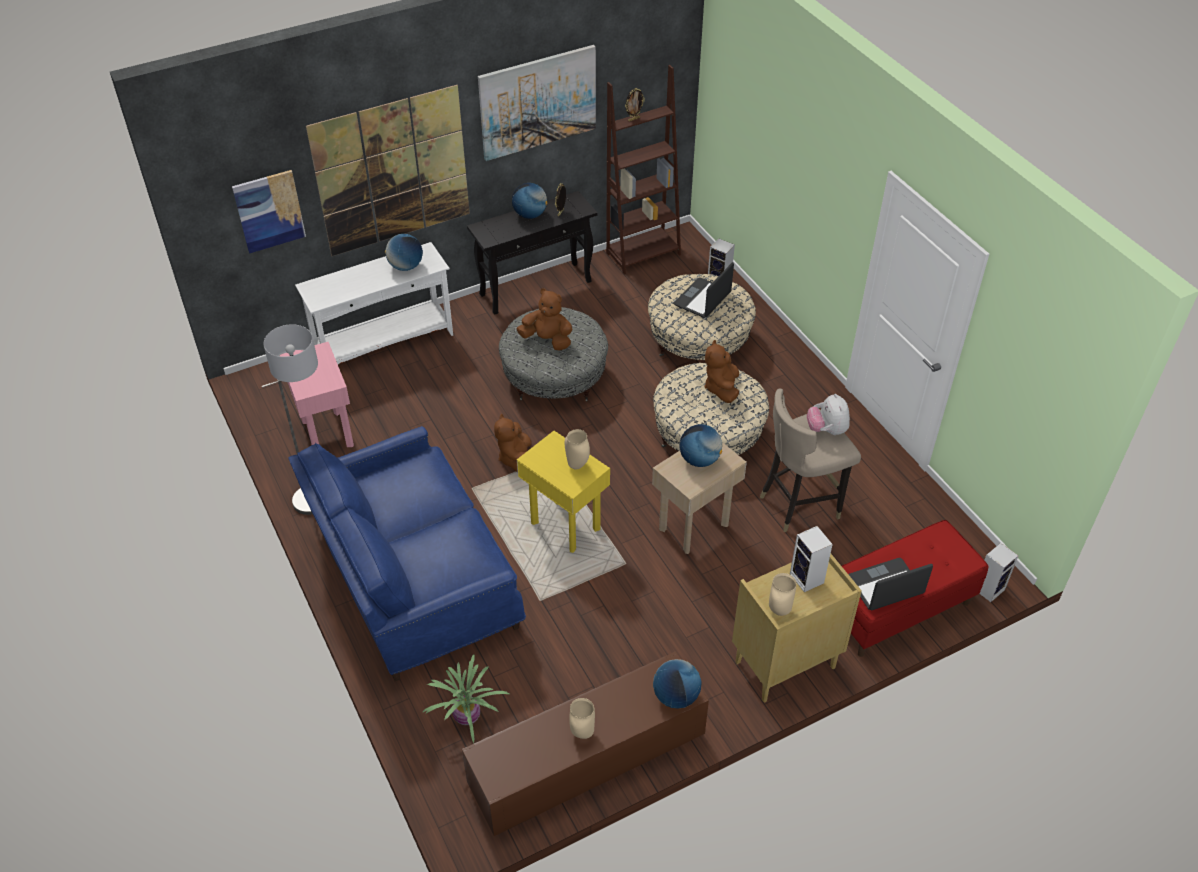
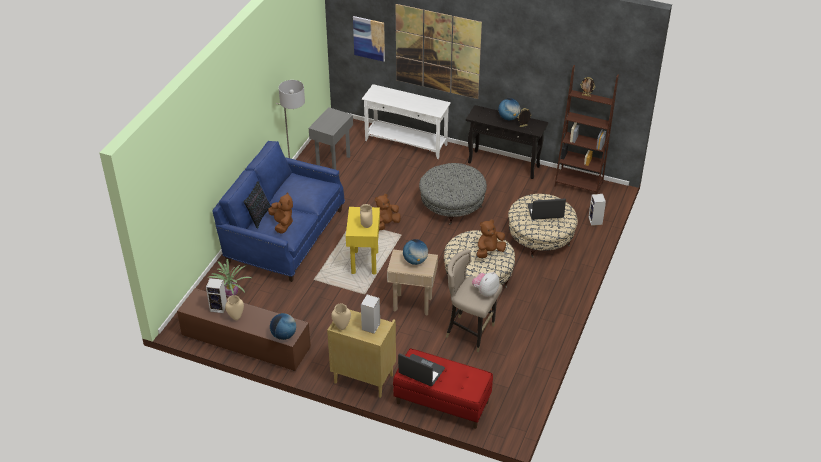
camera: 50 degrees right, 5 degrees down
(327, 434) = (333, 161): pink side table -> grey side table
(405, 572) = (259, 216): none -> black pillow
(406, 266) = (424, 105): globe -> none
(538, 102) = (529, 55): picture -> none
(547, 340) = (449, 179): brown plush toy -> brown plush toy (282, 224)
(989, 588) = (495, 432): speaker -> speaker (219, 307)

